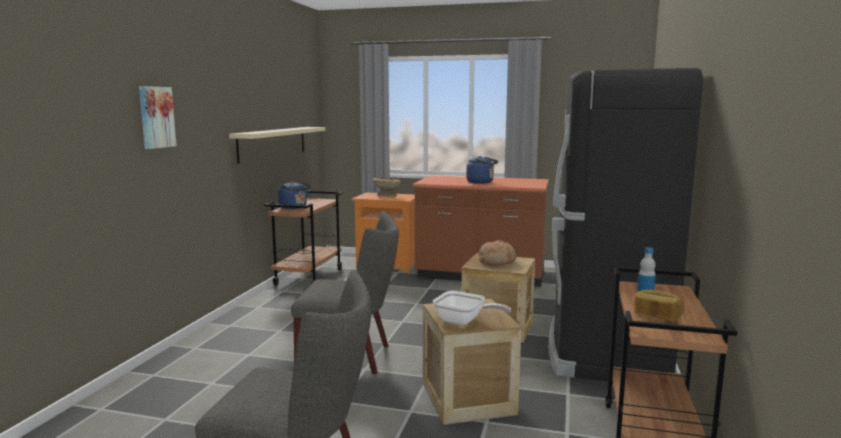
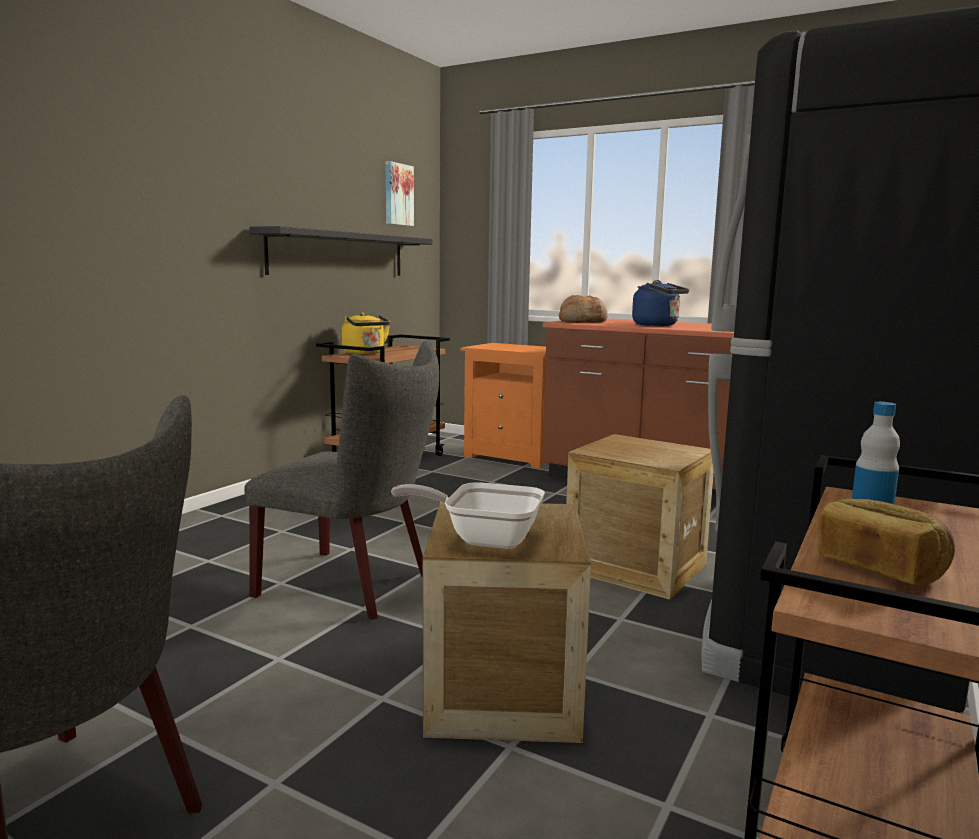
camera: 15 degrees right, 0 degrees up
(155, 117) = (97, 179): picture -> picture (397, 194)
(273, 143) = (339, 254): beige shelf -> black shelf
(294, 208) = (365, 353): blue kettle -> yellow kettle
(386, 196) = (515, 347): beige bowl -> none
(464, 321) = (483, 539): frying pan -> frying pan turned 150 degrees clockwise
(496, 261) = (638, 448): bread -> bread (582, 322)

